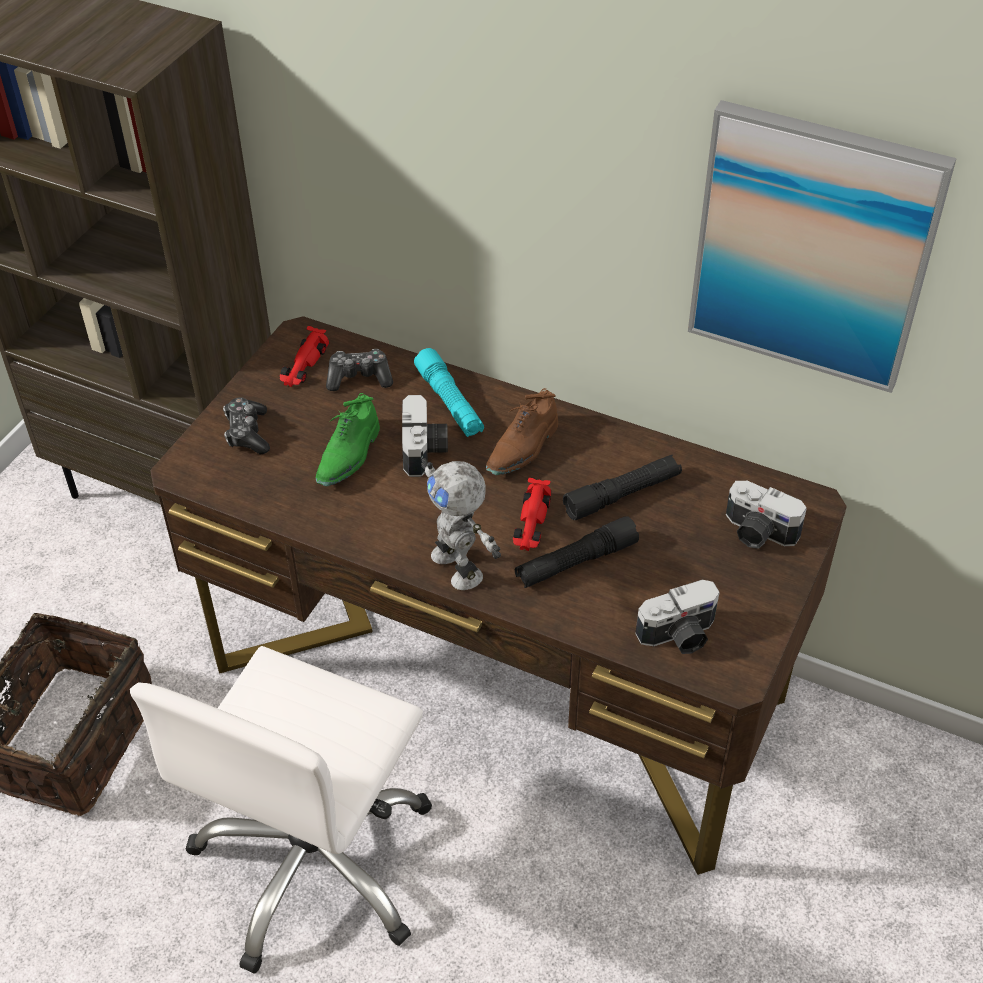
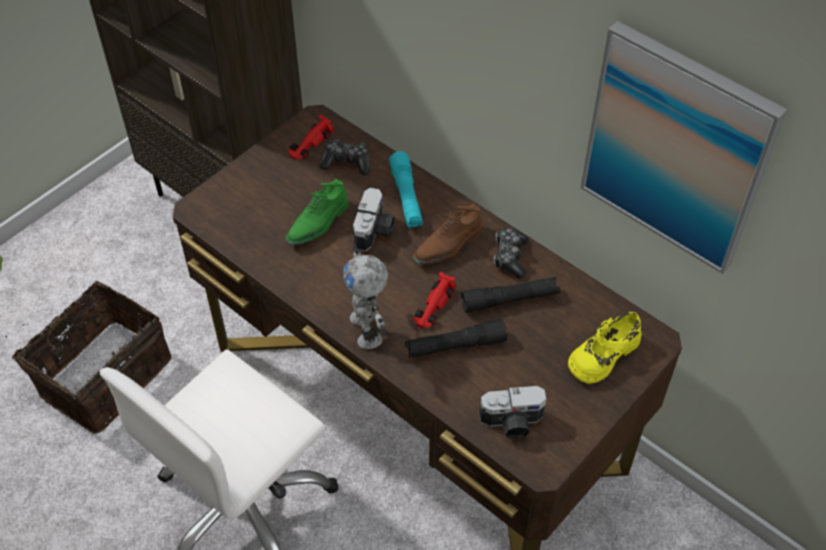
camera: 15 degrees right, 5 degrees up
(247, 433) = (251, 190): game controller -> game controller (510, 257)
(757, 533) = (603, 354): camera -> yellow shoe

